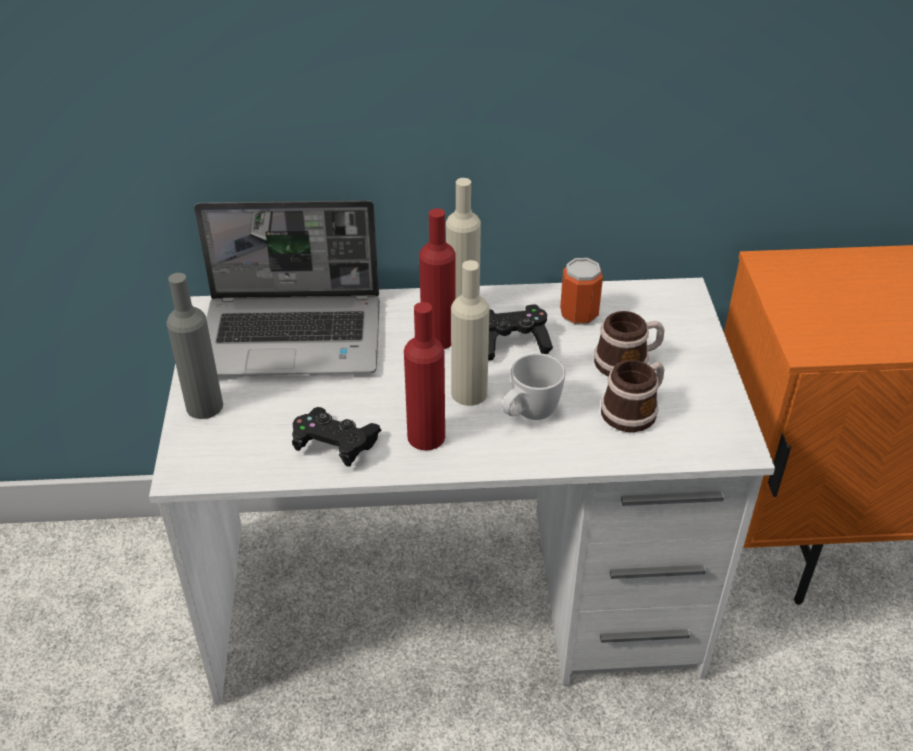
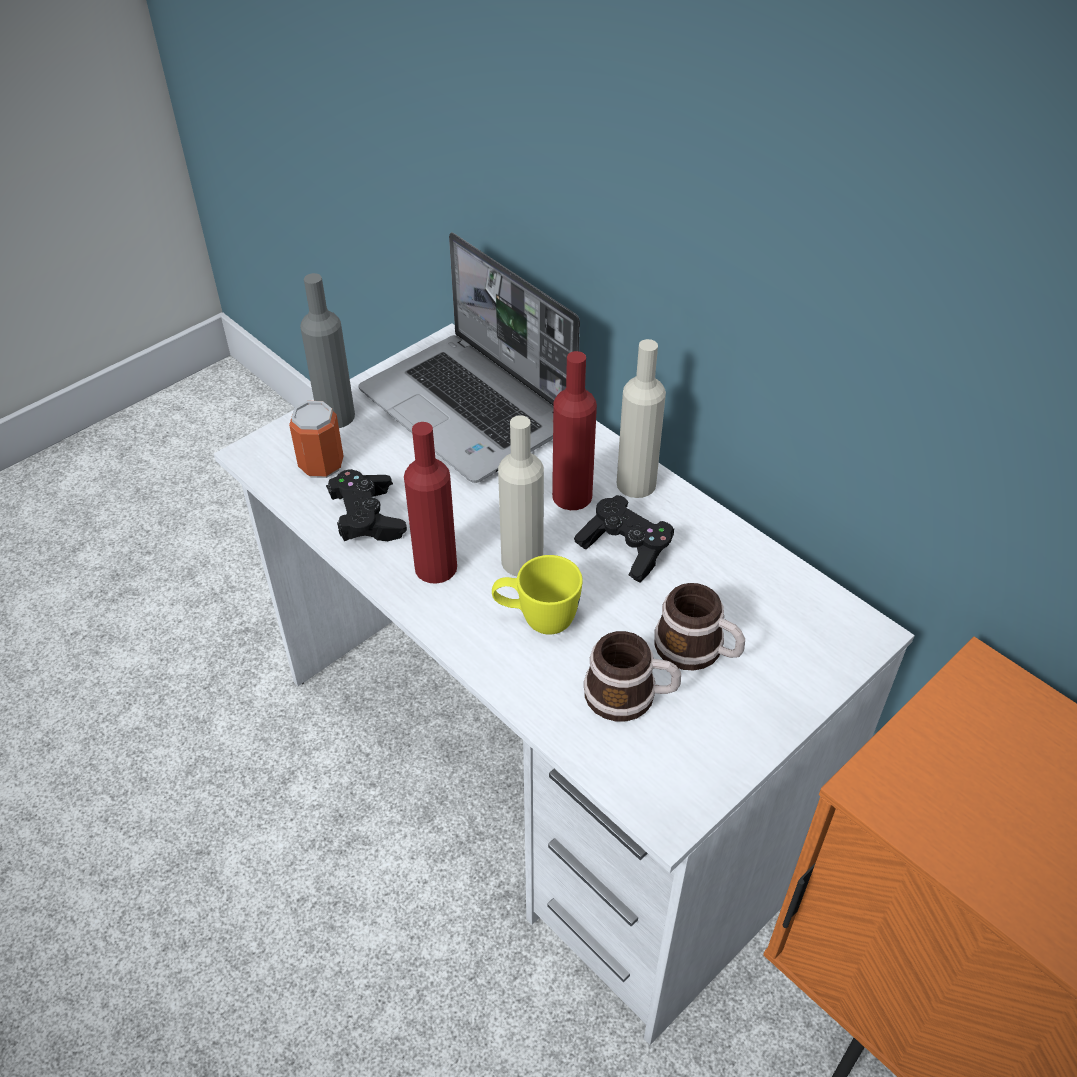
camera: 50 degrees right, 5 degrees up
(528, 415) = (536, 620): white mug -> yellow mug
(579, 314) = (725, 571): can -> can (321, 465)

